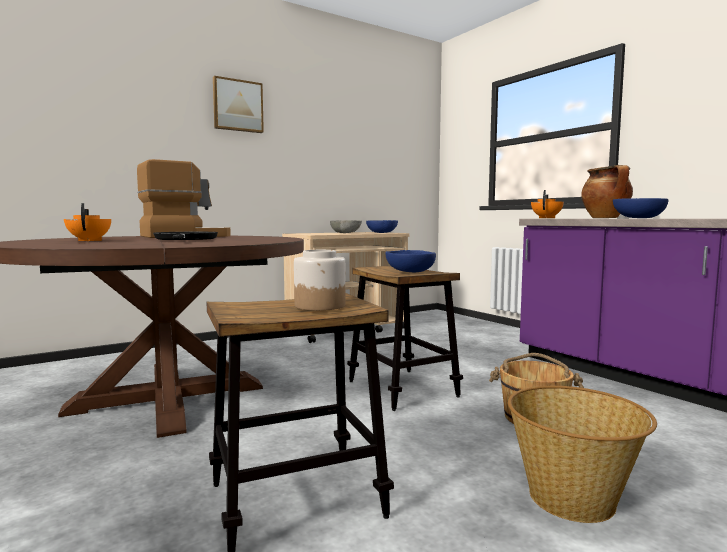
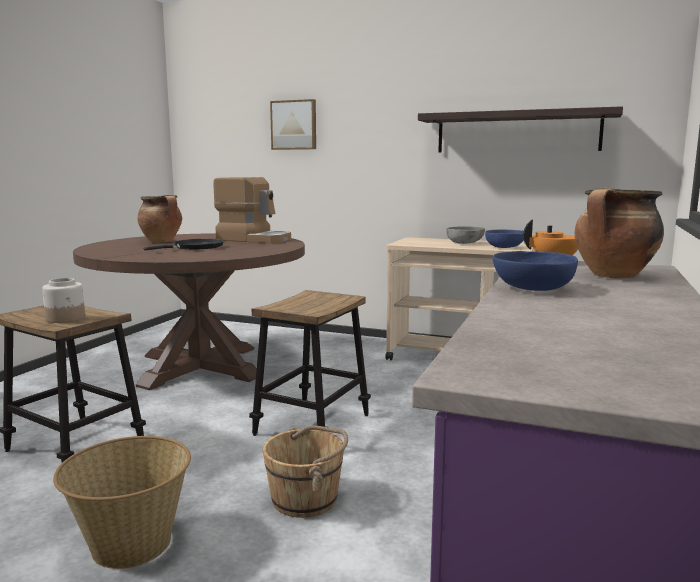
camera: 55 degrees right, 5 degrees up
(90, 240) = (162, 241): orange teapot -> cooking pot
(237, 106) = (370, 103): picture -> picture (294, 125)
(355, 148) = (517, 132): none -> shelf
(409, 272) = (296, 305): blue bowl -> none

